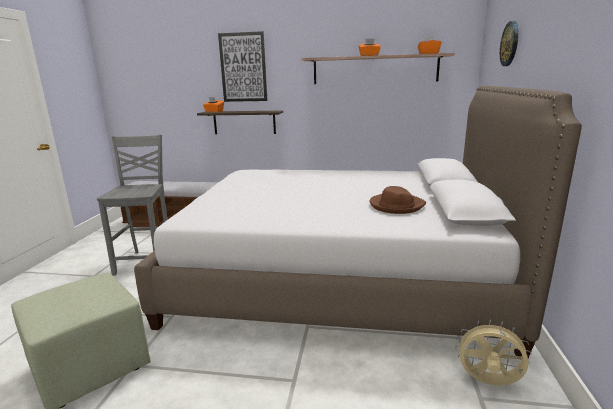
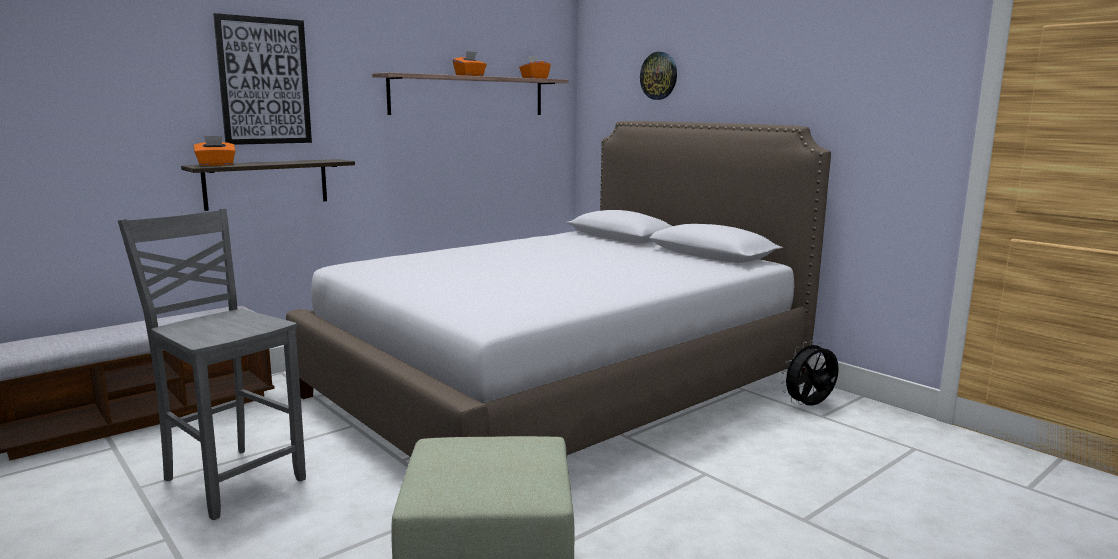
camera: 50 degrees left, 5 degrees down
(396, 205) = (655, 261): brown hat -> none
(488, 383) = (809, 406): beige fan -> black fan

